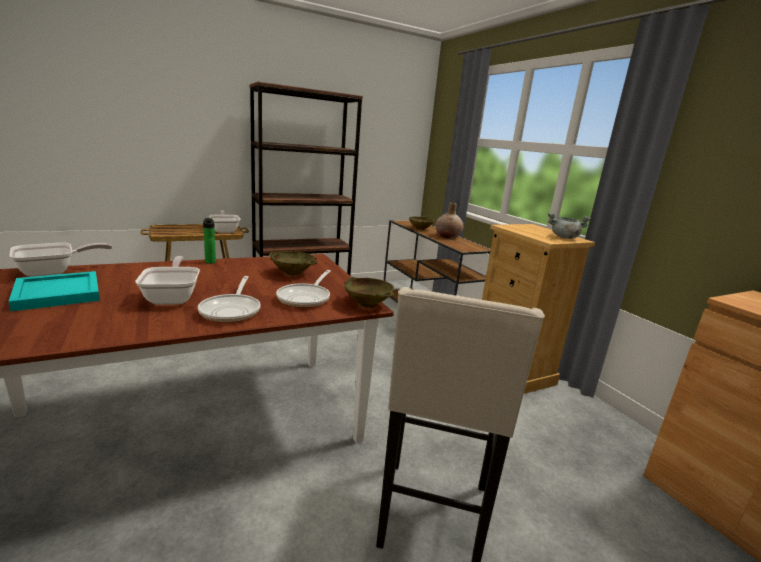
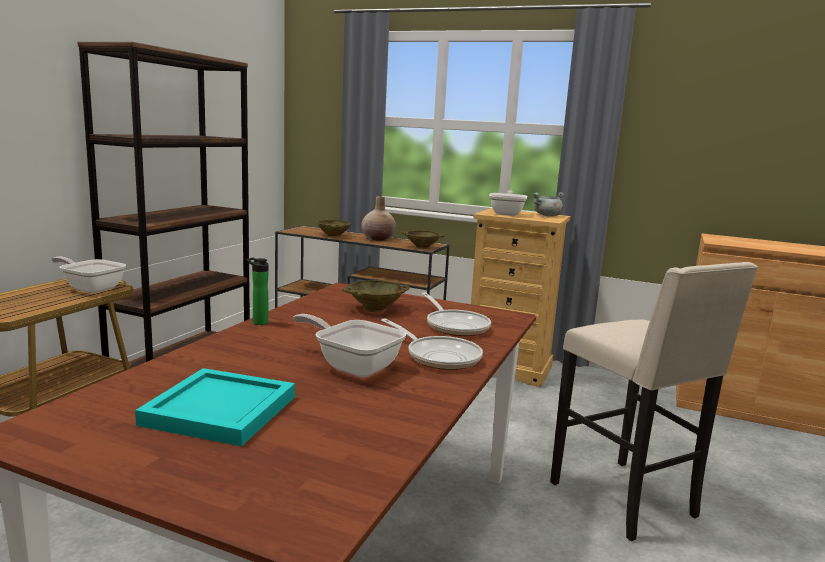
camera: 40 degrees left, 5 degrees down
(54, 272) = (112, 395): frying pan -> frying pan (507, 213)
(367, 304) = (507, 315): beige bowl -> beige bowl (422, 247)

